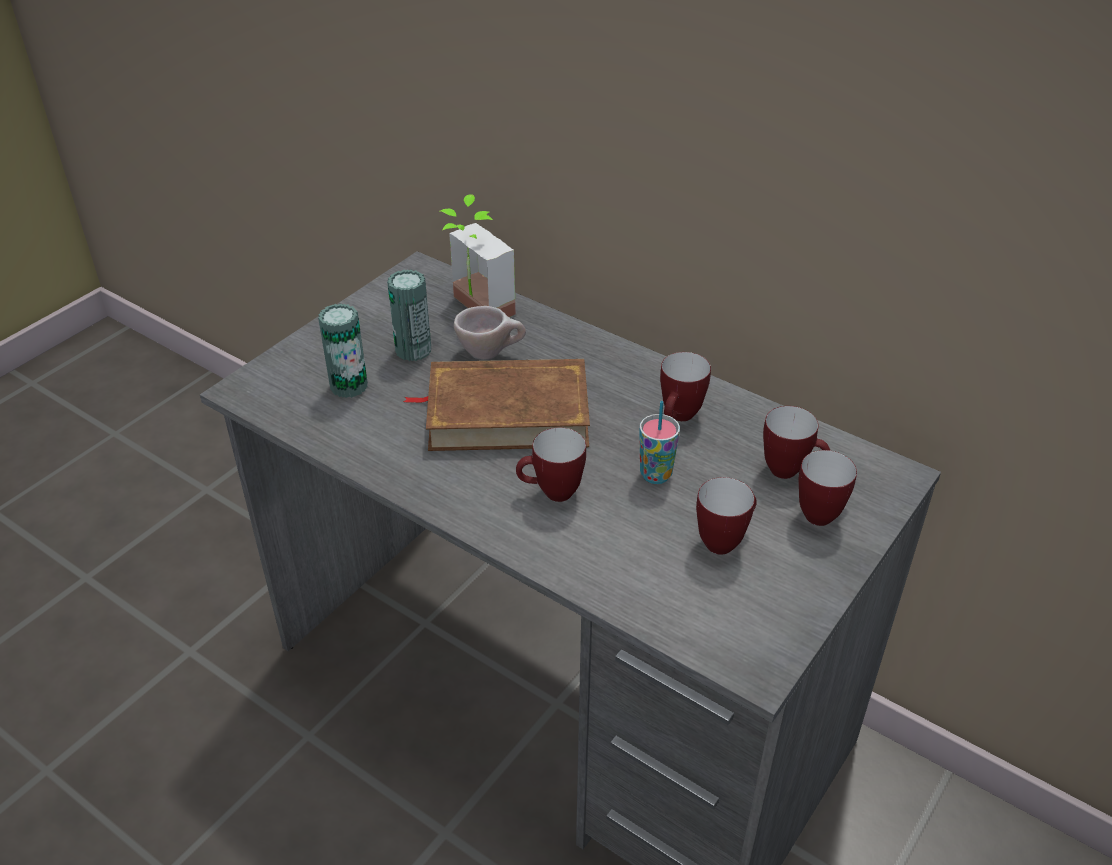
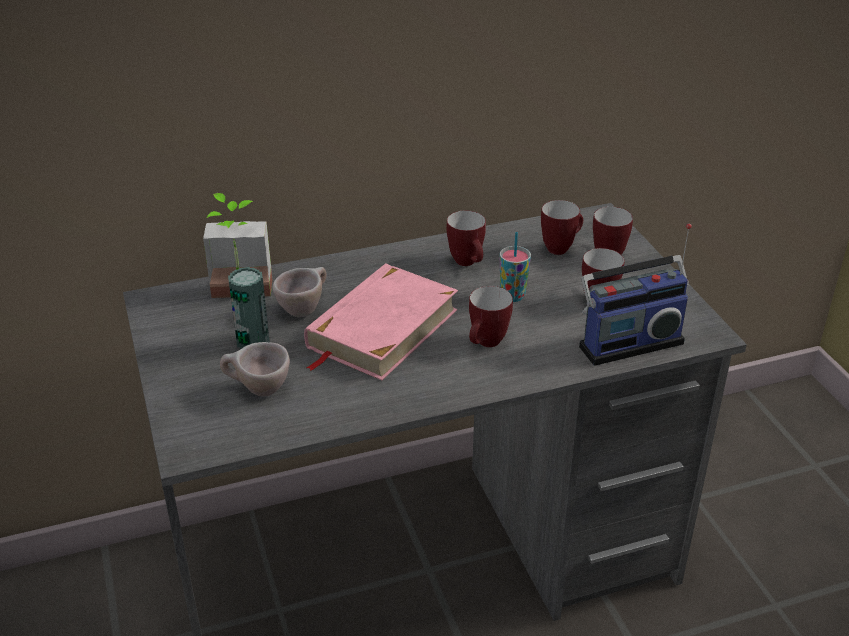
camera: 55 degrees left, 5 degrees down
(349, 386) = (257, 390): can -> beige cup
(507, 413) = (381, 328): brown book -> pink book
(665, 601) = (628, 342): none -> radio

